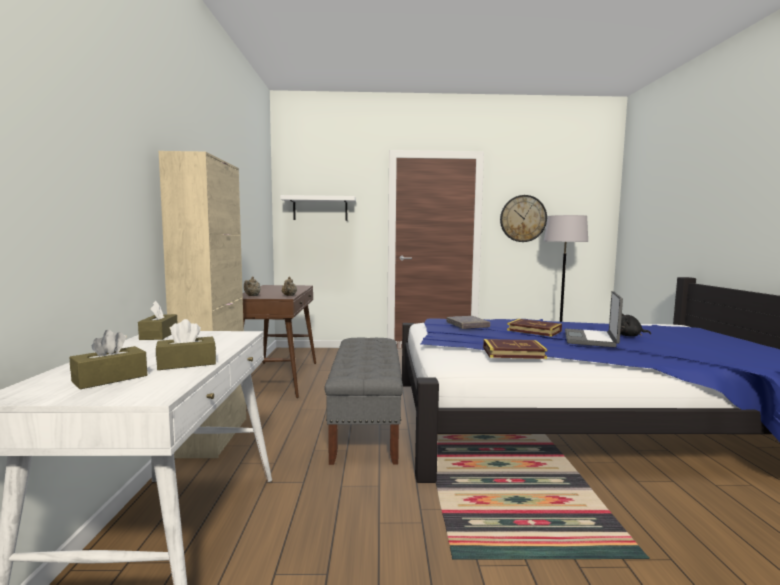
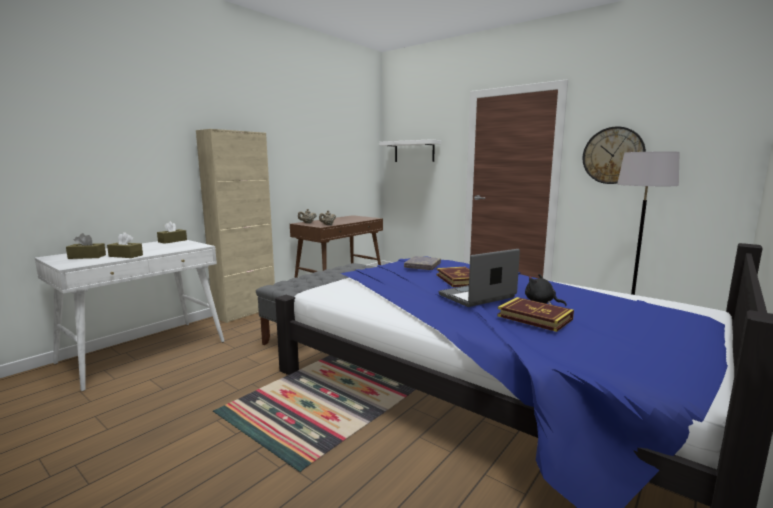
camera: 40 degrees right, 5 degrees up
(513, 353) = (372, 292): book -> book (534, 318)

